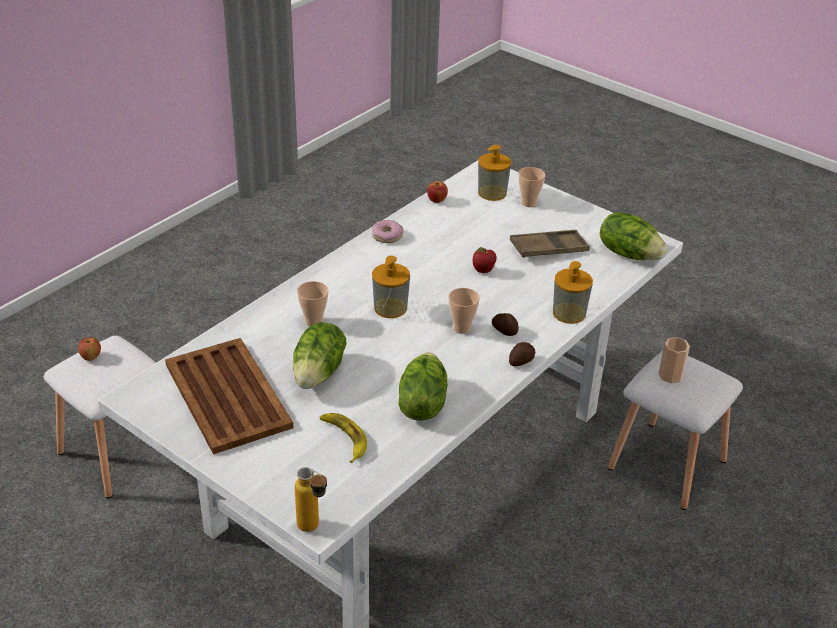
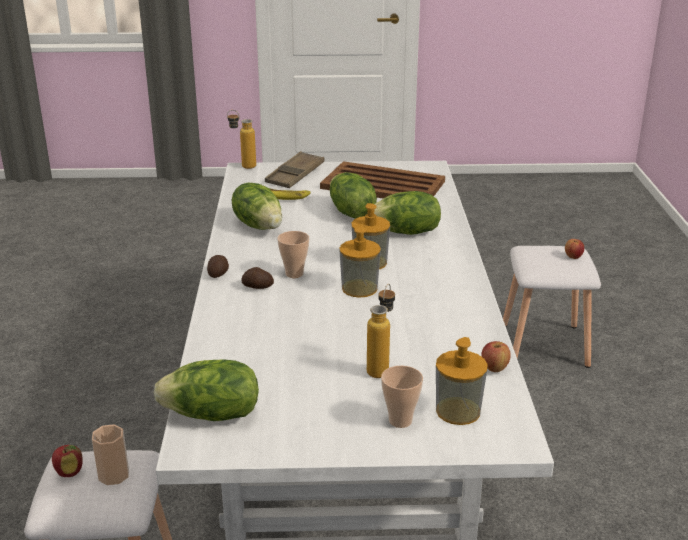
camera: 140 degrees right, 10 degrees down
(313, 322) = (406, 232): cup -> lettuce
(387, 236) = (471, 310): donut -> none
(483, 271) = (340, 322): apple -> apple (69, 472)
(499, 231) = (381, 368): none -> bottle
(549, 248) = (307, 375): brown tray -> brown tray (295, 175)
(569, 313) = (216, 324): soap dispenser -> soap dispenser (359, 288)

